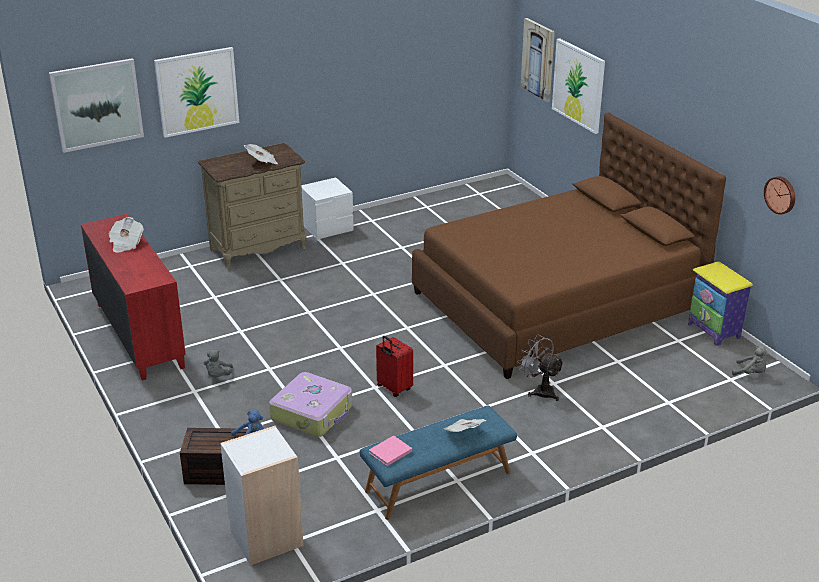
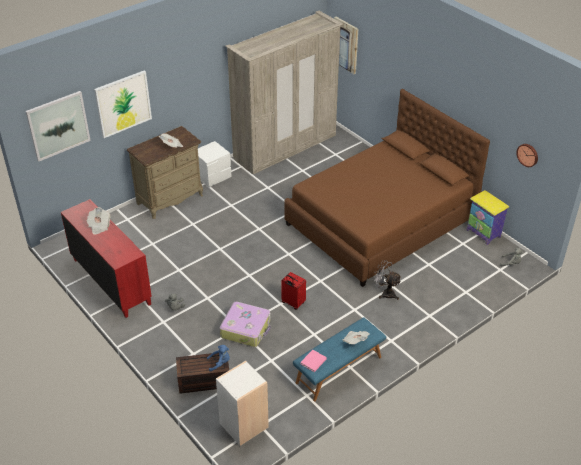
camera: 10 degrees left, 10 degrees up
(442, 204) = (286, 147): none -> beige wardrobe
(578, 85) = (378, 66): picture -> none

